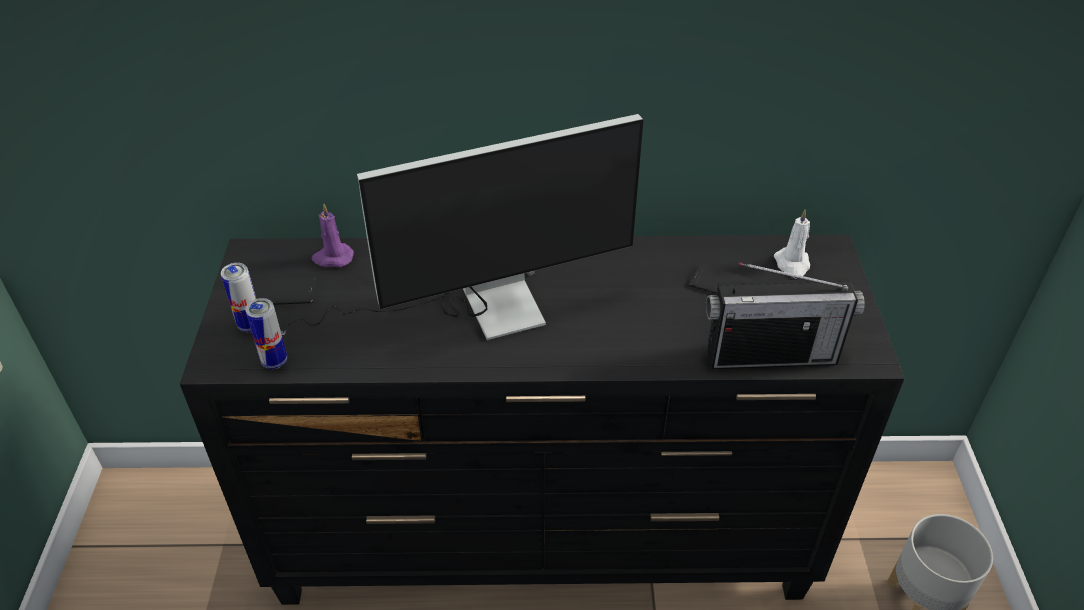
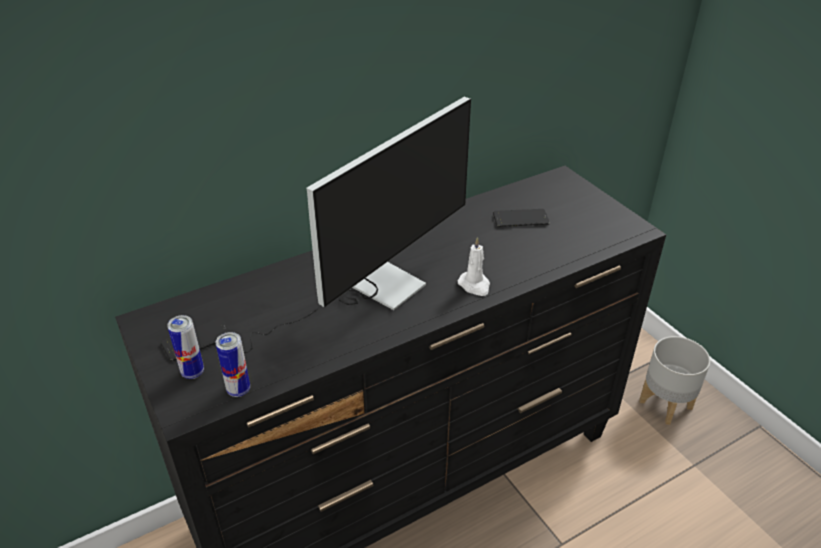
camera: 30 degrees left, 5 degrees down
(332, 258) = (221, 299): purple candle -> none
(770, 355) = (583, 249): radio -> none
(792, 264) = (548, 193): white candle -> white candle (475, 285)

